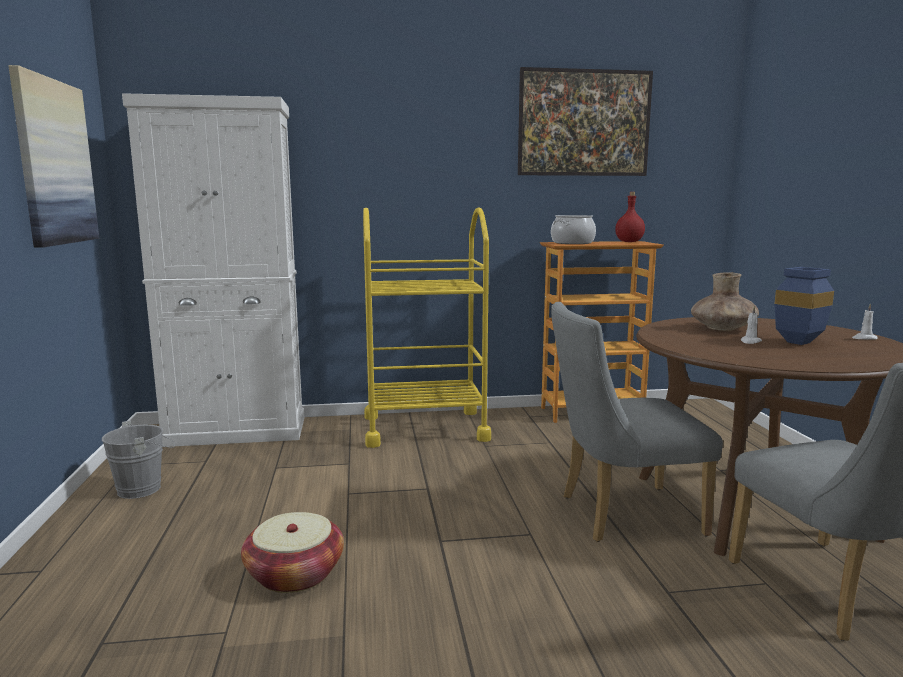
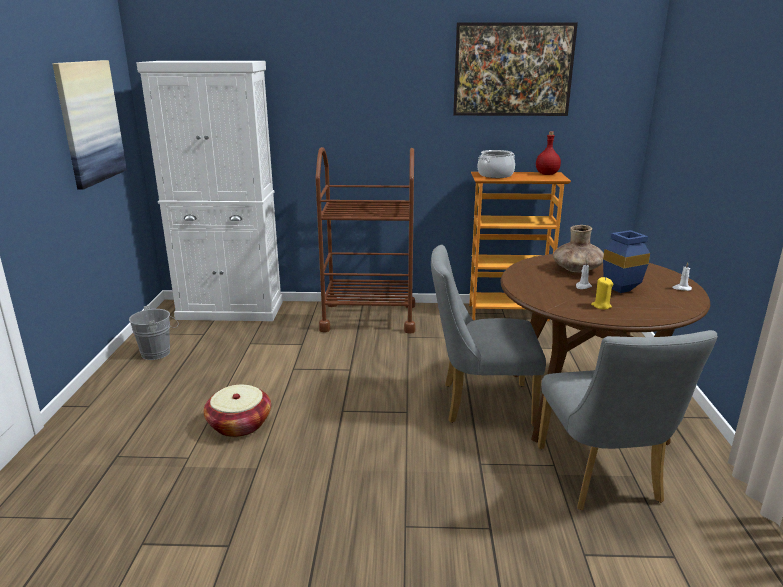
camera: 10 degrees right, 10 degrees up
(424, 428) = (369, 317): yellow cart -> brown cart
(796, 356) = (601, 306): none -> yellow candle

